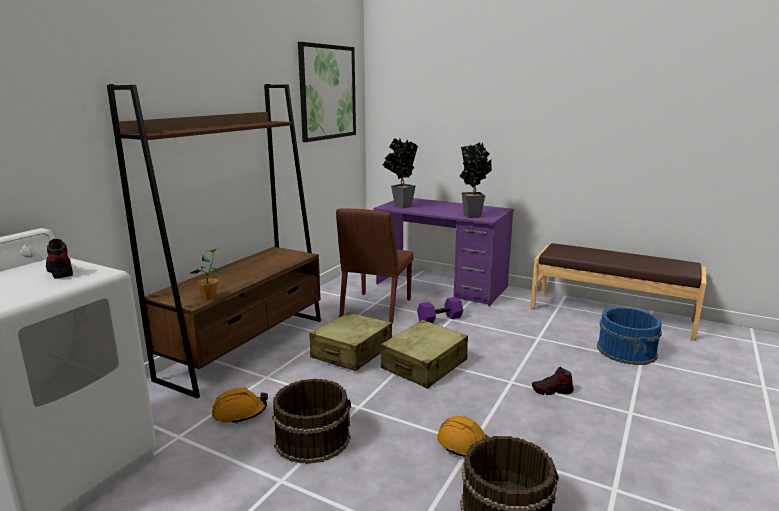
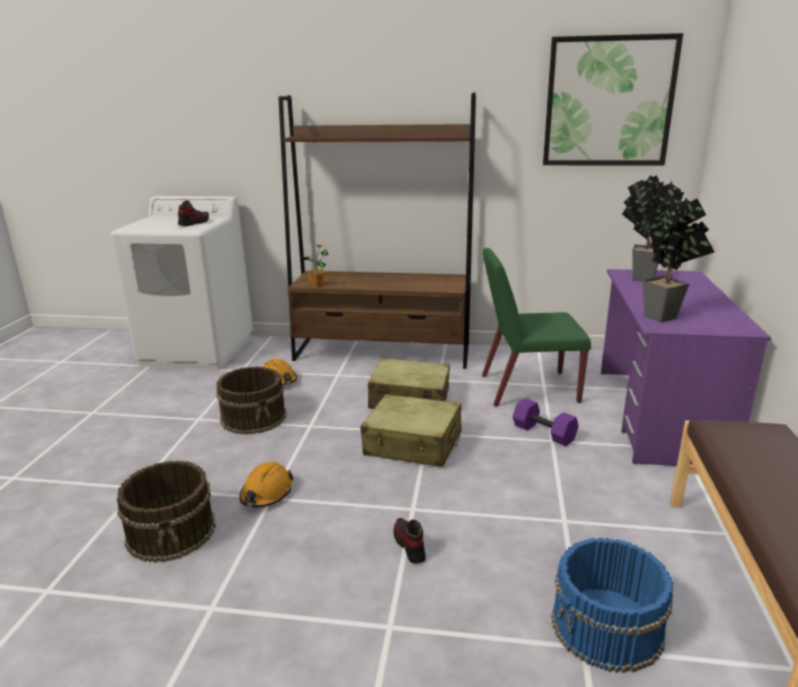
camera: 70 degrees right, 5 degrees up
(376, 309) = (527, 389): brown chair -> green chair

